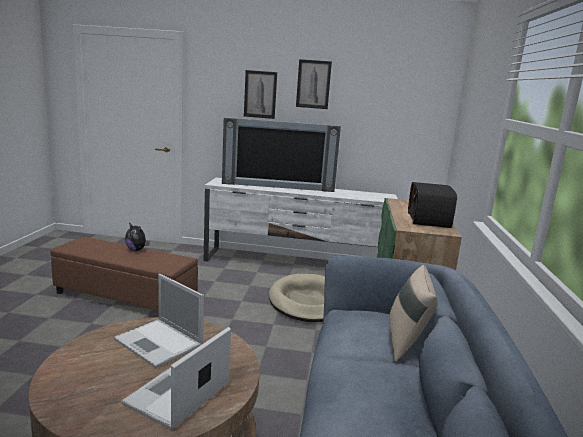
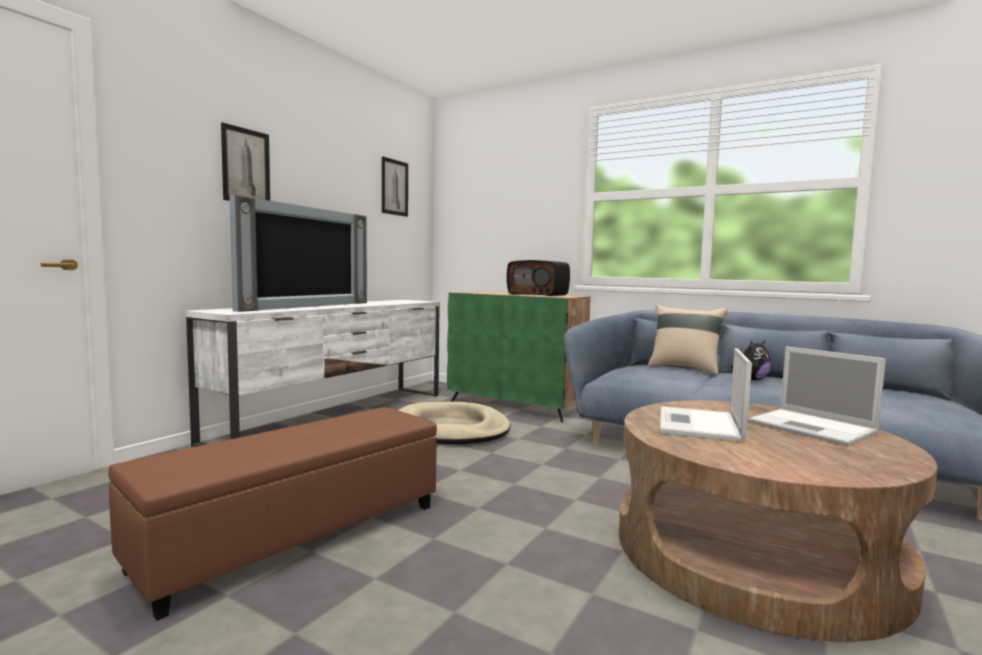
camera: 65 degrees left, 10 degrees down
(137, 250) = (296, 429): plush toy -> plush toy (752, 379)
(160, 343) = (700, 425): laptop -> laptop turned 135 degrees clockwise
(313, 84) = (313, 160): picture -> picture (394, 187)

